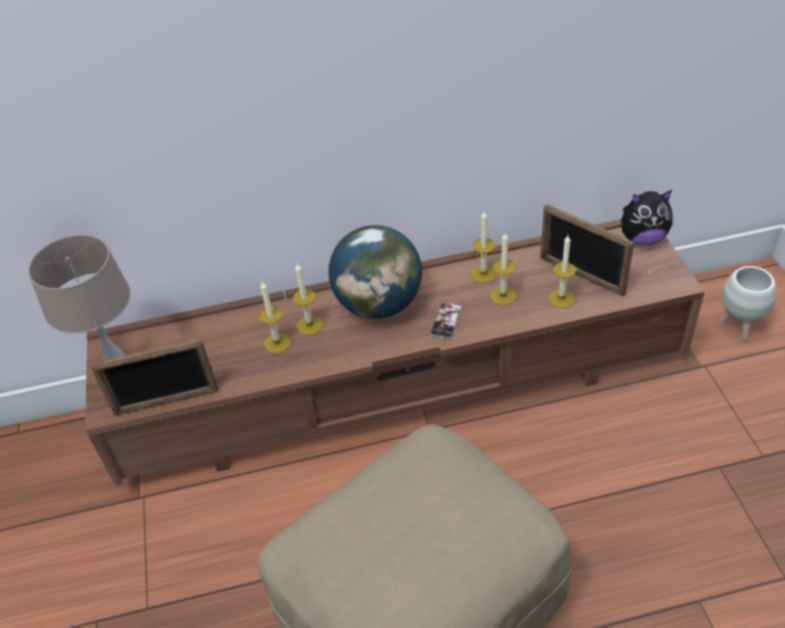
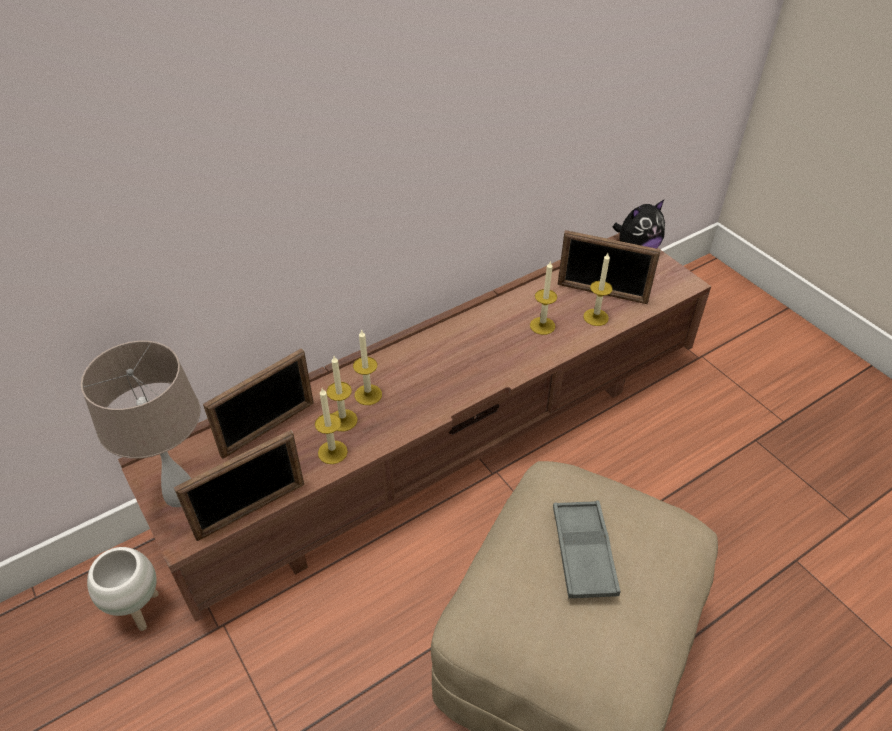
camera: 25 degrees left, 0 degrees up
(213, 336) = (268, 429): none -> picture frame
(378, 304) = (427, 359): globe -> none
(413, 515) = (583, 552): none -> grey tray
(446, 321) = (502, 361): phone -> none
(483, 274) = (513, 309): candle -> candle (332, 452)
(739, 327) = (712, 317): white planter -> white planter (140, 610)

